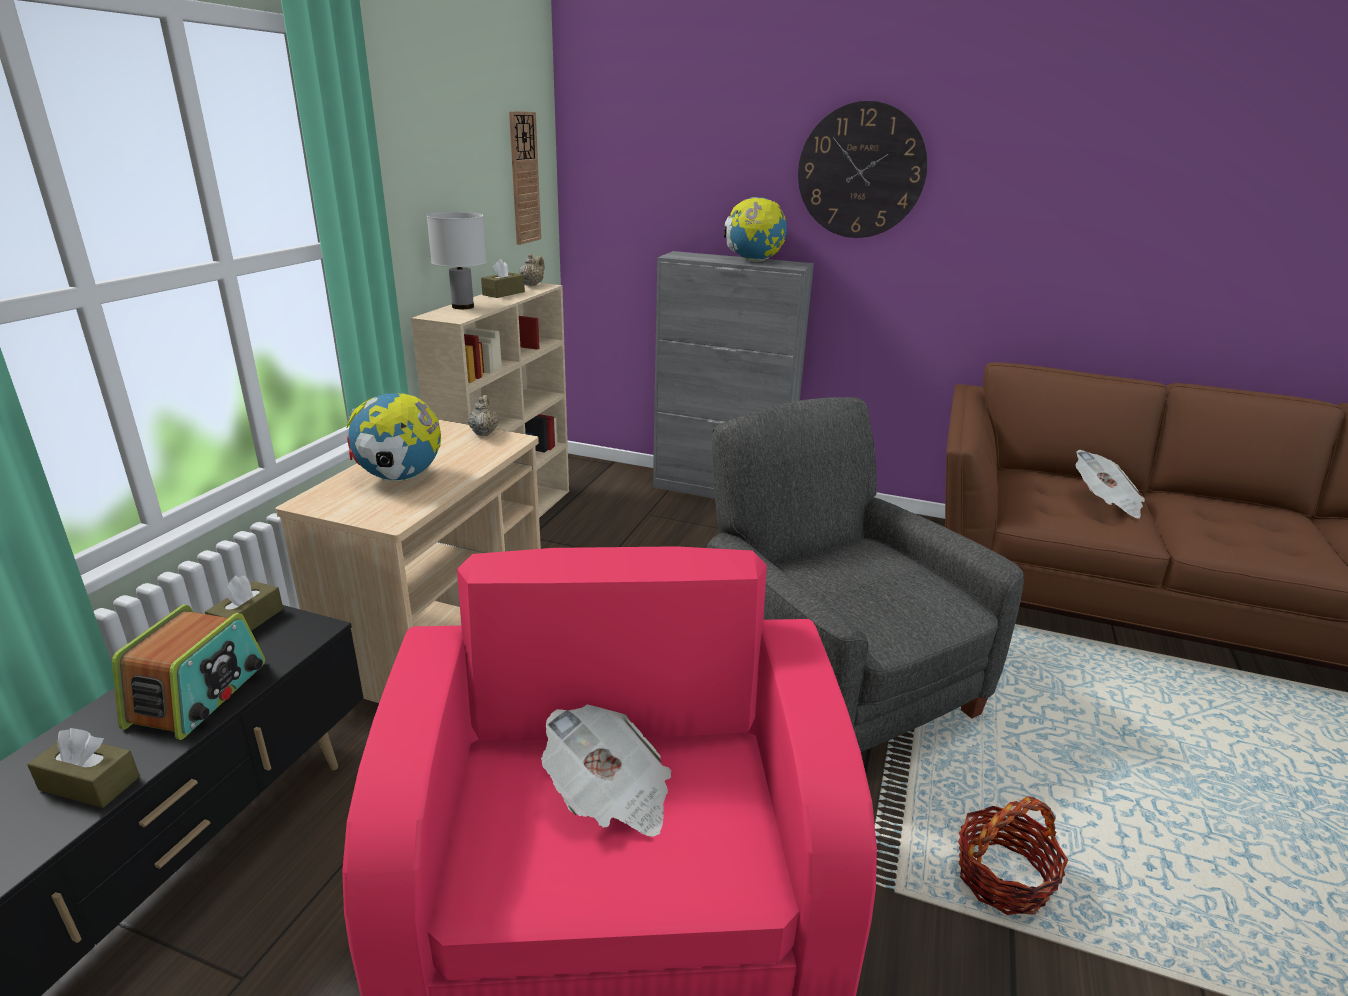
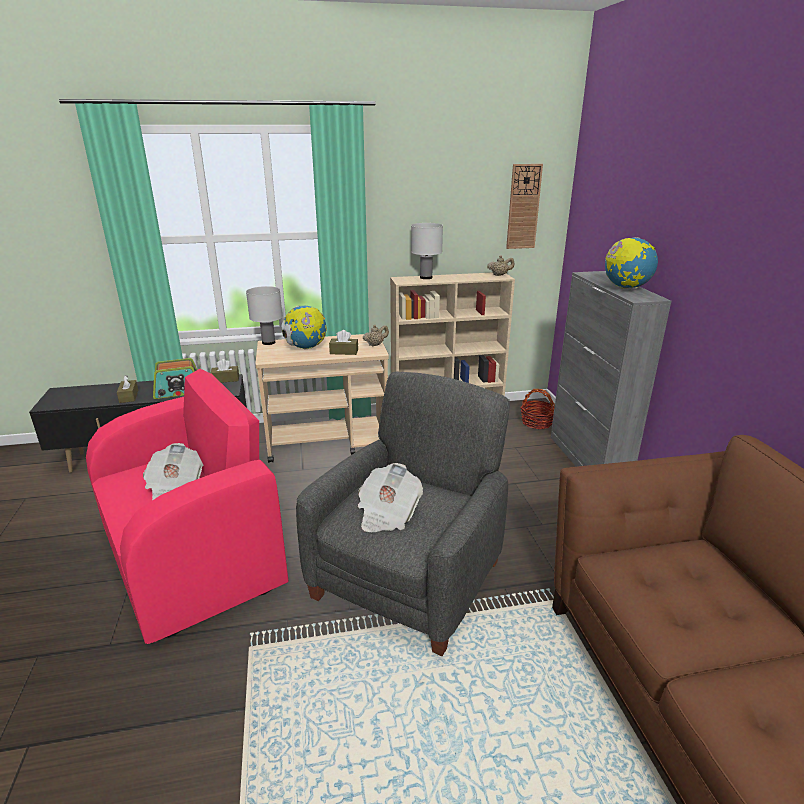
camera: 60 degrees right, 0 degrees up
(308, 501) = (268, 342): none -> white table lamp
(503, 293) = (468, 276): brown tissue box -> brown tissue box (344, 352)
(861, 171) = (714, 226): wall clock -> none
(1002, 878) = (284, 696): basket -> basket (537, 422)
(1105, 502) = (713, 609): newspaper -> newspaper (387, 513)

